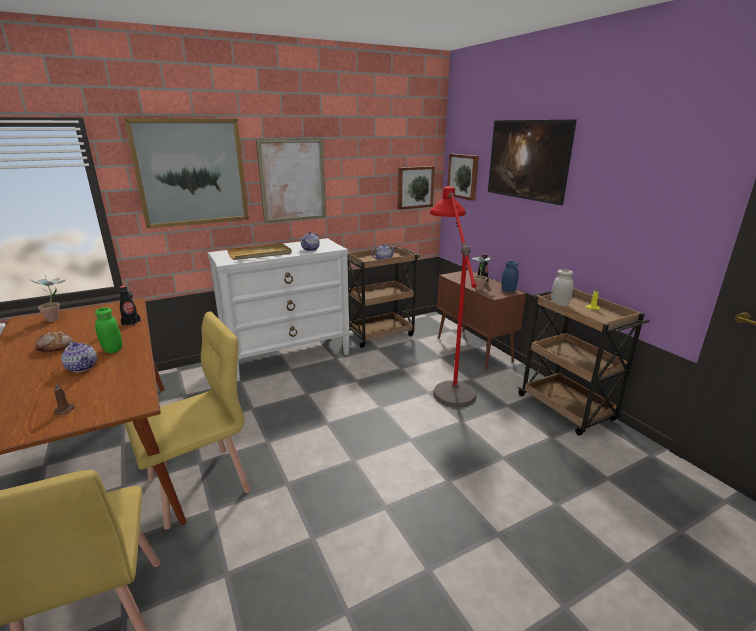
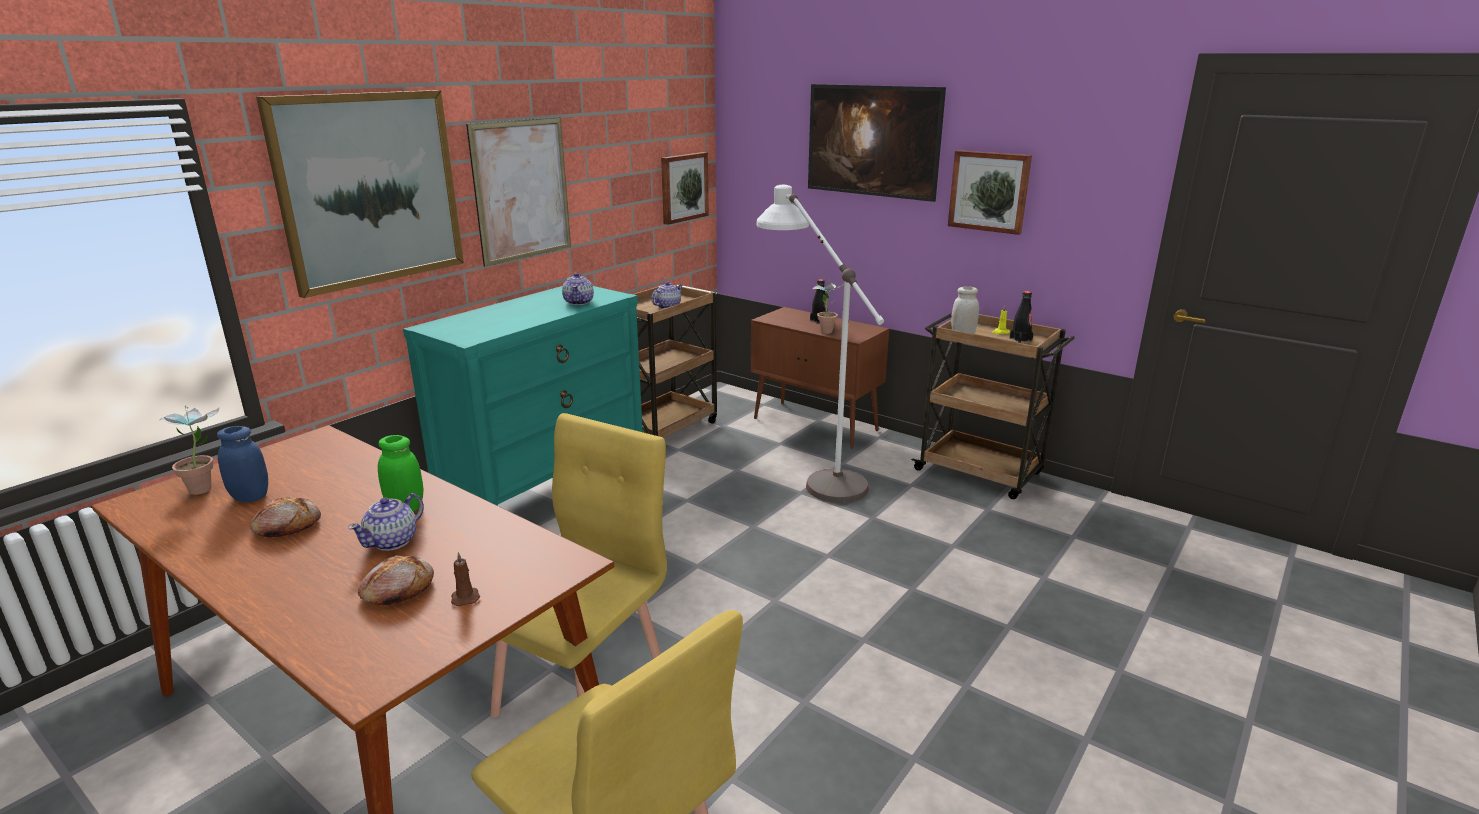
camera: 25 degrees left, 0 degrees up
(45, 396) = (397, 590): none -> bread
(82, 367) = (393, 541): teapot -> teapot turned 105 degrees clockwise
(131, 323) = (371, 465): black bottle -> black bottle (1020, 339)
(260, 254) = (507, 320): beige tray -> none
(288, 356) = (546, 490): white dresser -> turquoise dresser
(447, 378) = (812, 469): red floor lamp -> white floor lamp
(463, 176) = (758, 166): picture -> picture (989, 191)
(508, 290) = (865, 328): blue jar -> blue jar (250, 497)

